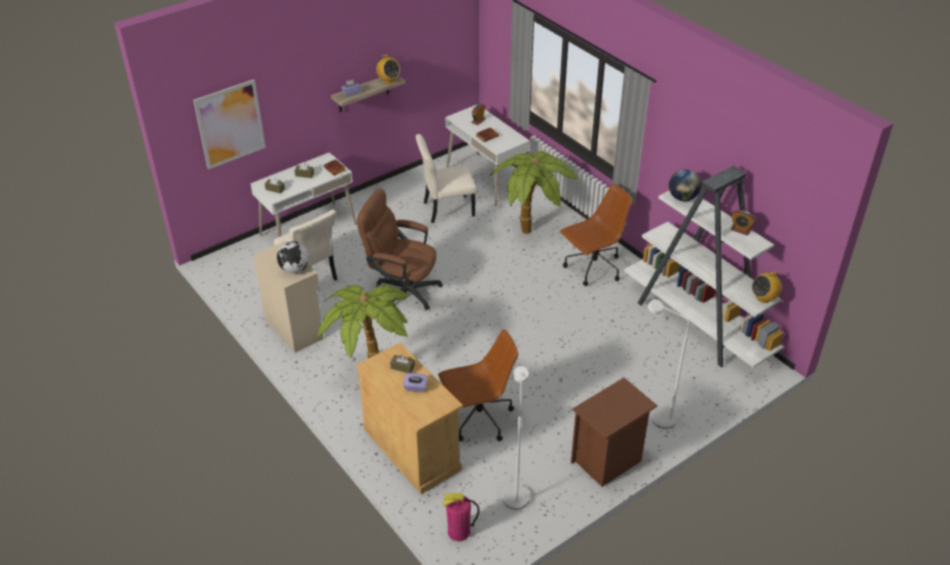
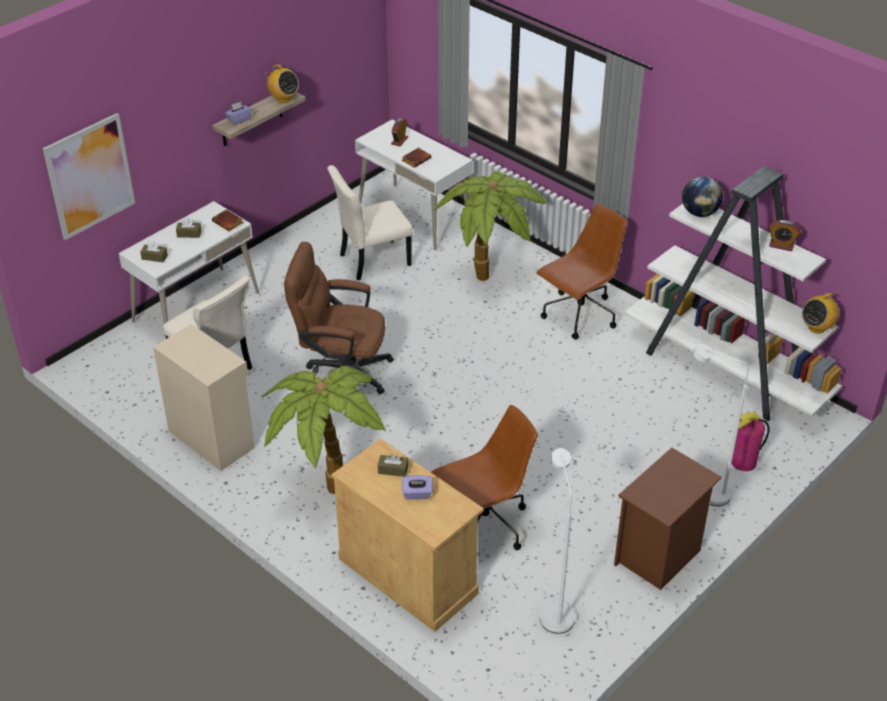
camera: 10 degrees left, 0 degrees up
(294, 269) = (215, 360): globe -> none
(459, 531) = (495, 672): fire extinguisher -> fire extinguisher (743, 462)

